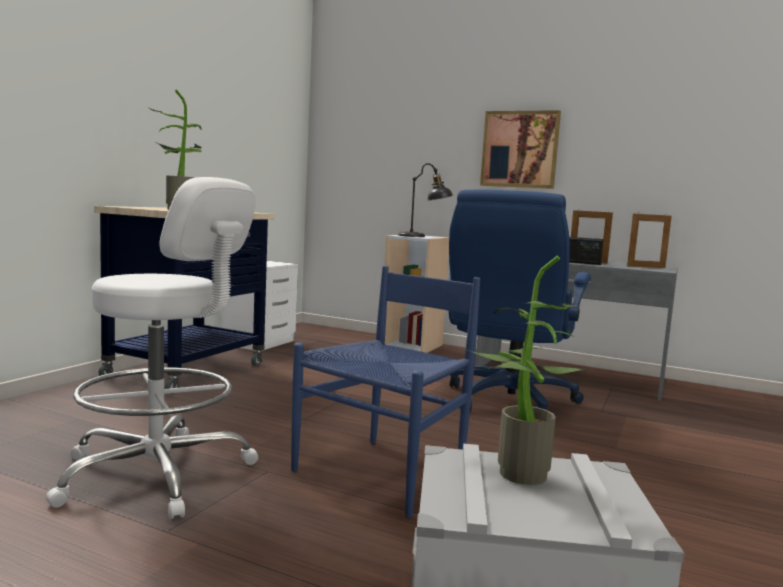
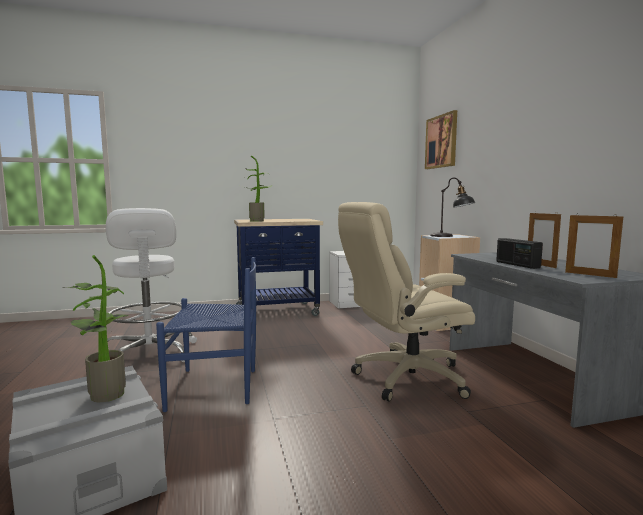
camera: 50 degrees right, 0 degrees up
(506, 402) = (402, 378): blue office chair -> beige office chair
(520, 149) = (528, 156): picture -> picture (441, 141)

